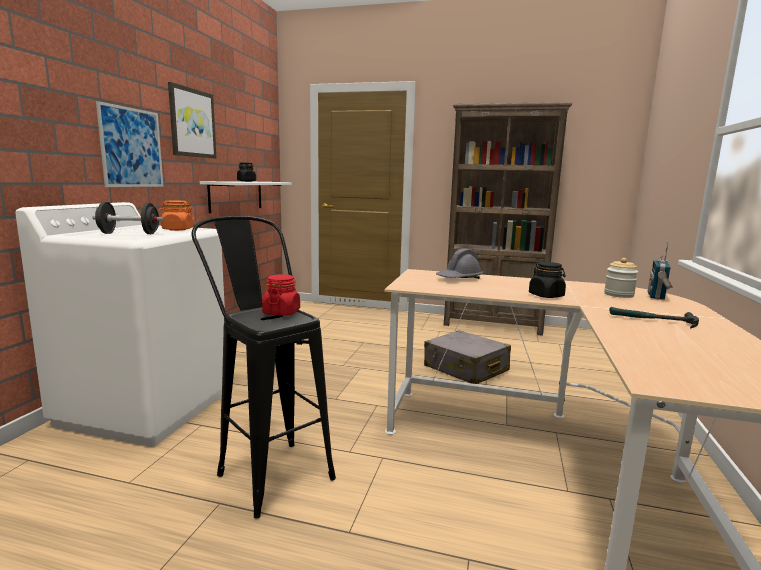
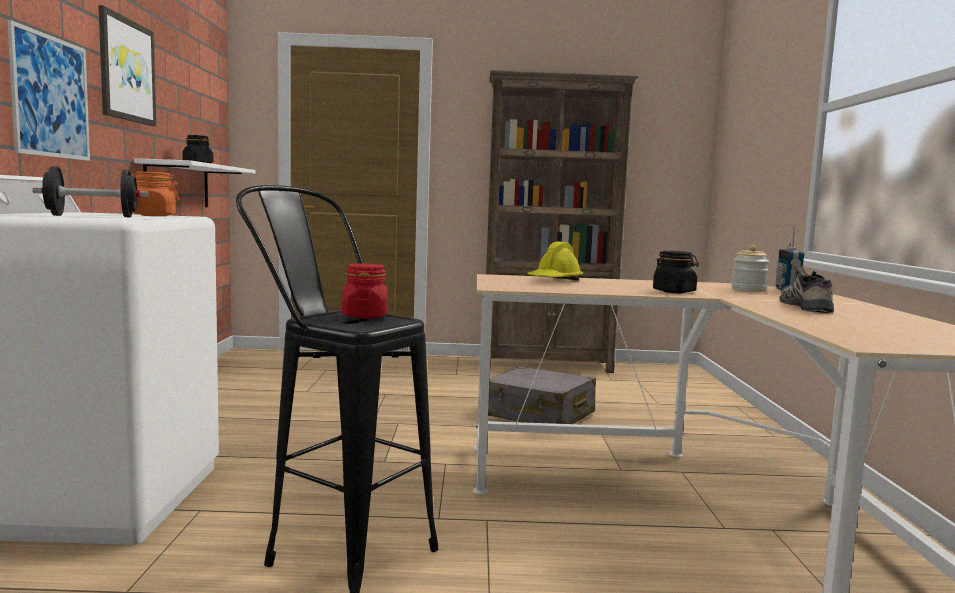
camera: 15 degrees left, 5 degrees down
(459, 278) = (554, 280): grey hard hat -> yellow hard hat
(652, 320) = (808, 306): hammer -> shoe

